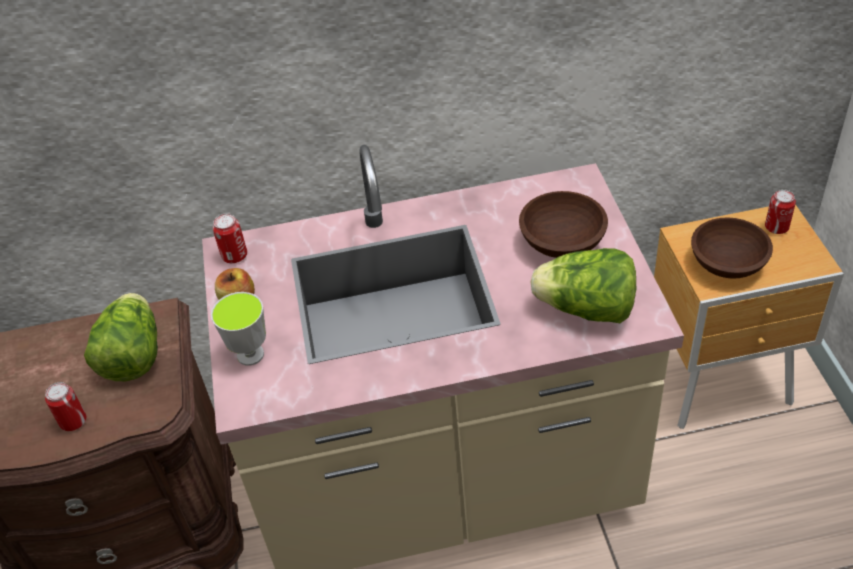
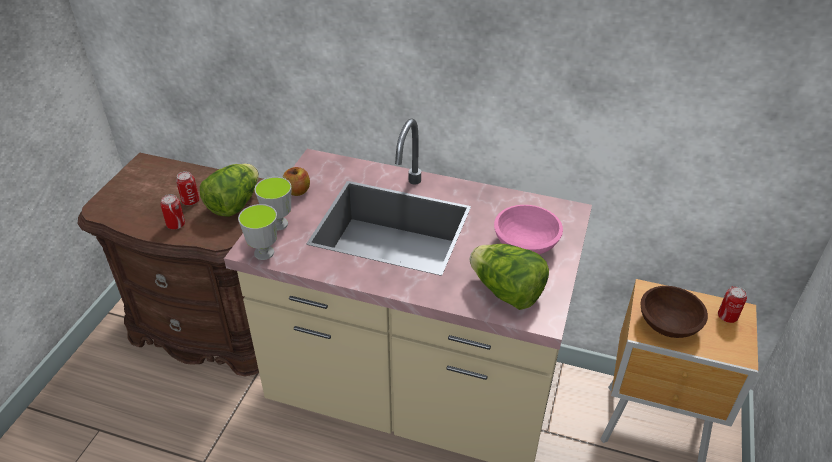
camera: 25 degrees right, 5 degrees down
(234, 256) = (316, 165): can -> can (190, 201)
(264, 401) = (264, 253): none -> cup
(563, 243) = (526, 244): brown bowl -> pink bowl

